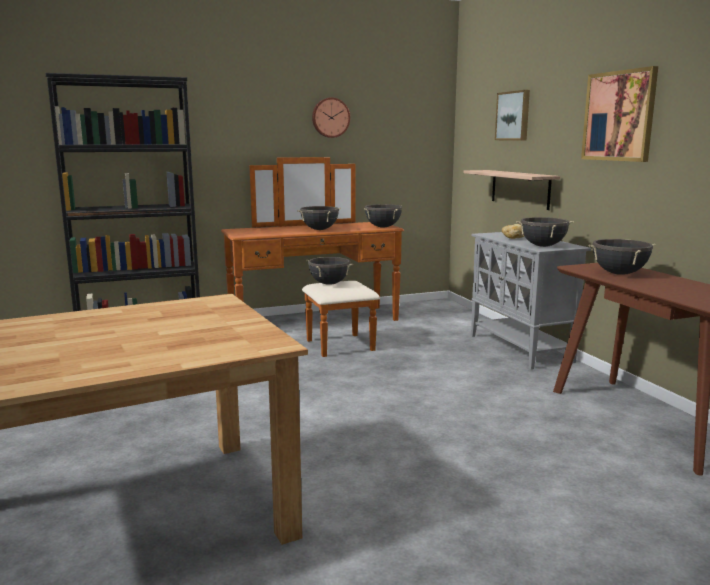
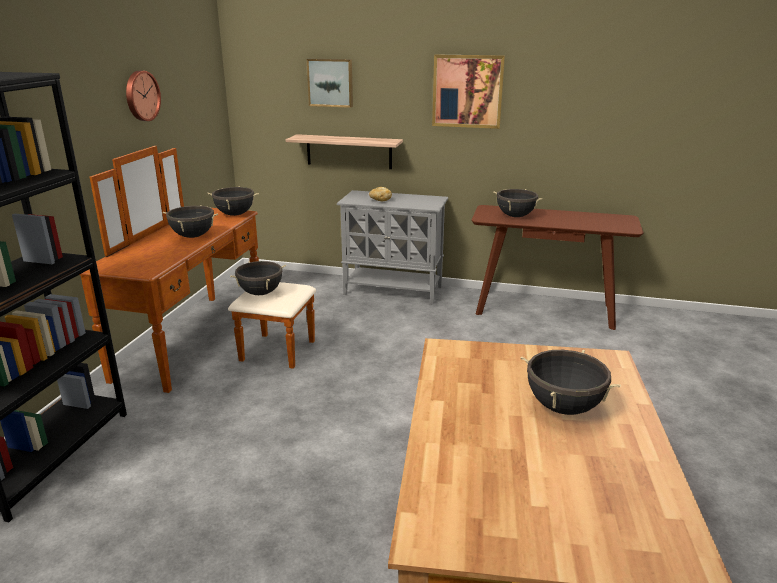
camera: 55 degrees left, 10 degrees up
(542, 246) = (423, 203): black cooking pot -> black cooking pot (563, 407)

